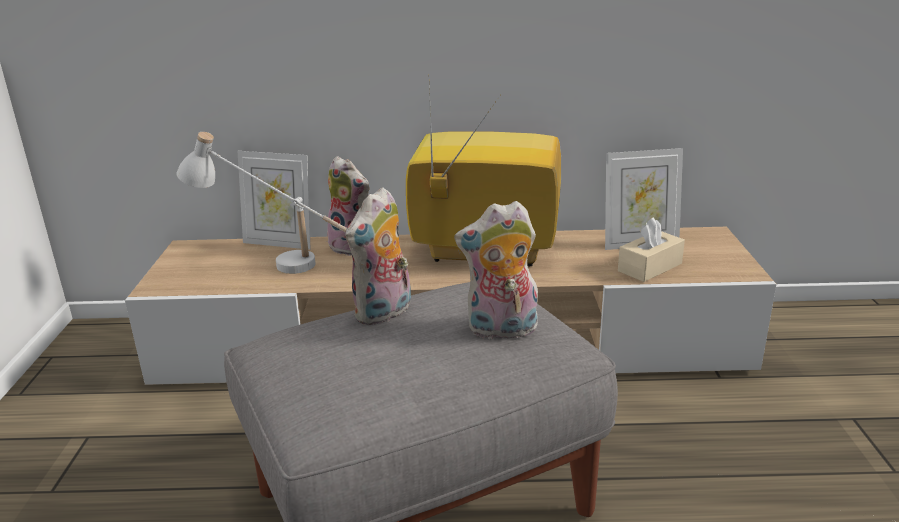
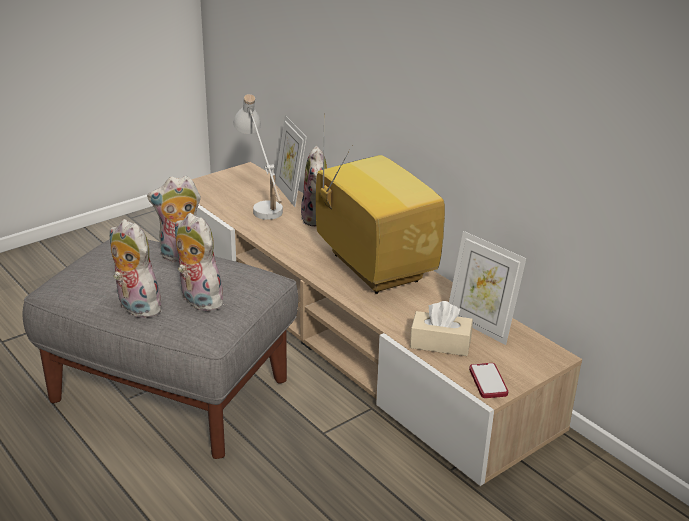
camera: 50 degrees right, 5 degrees up
(464, 377) = (135, 307): none -> plush toy
(730, 269) = (488, 382): none -> phone

